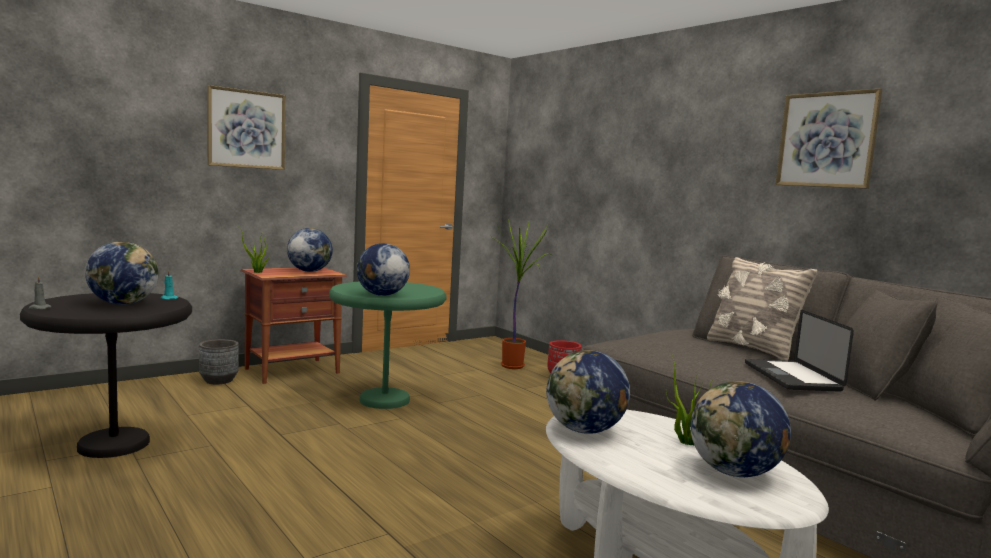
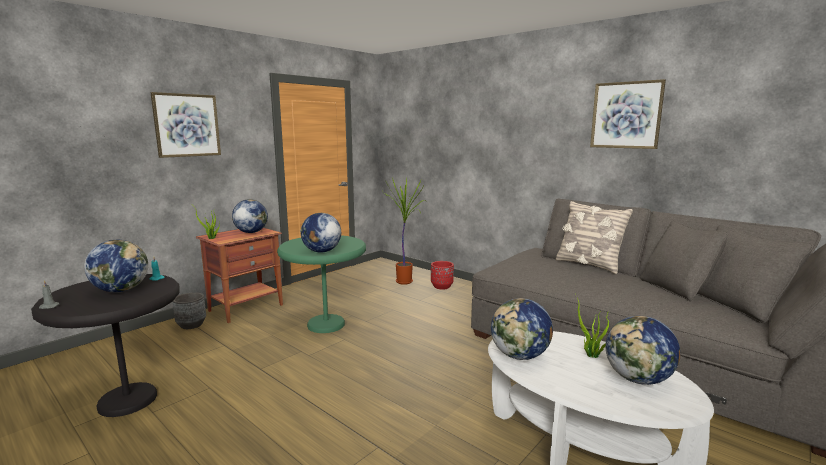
camera: 10 degrees left, 5 degrees up
(791, 377) = (629, 288): laptop -> none

